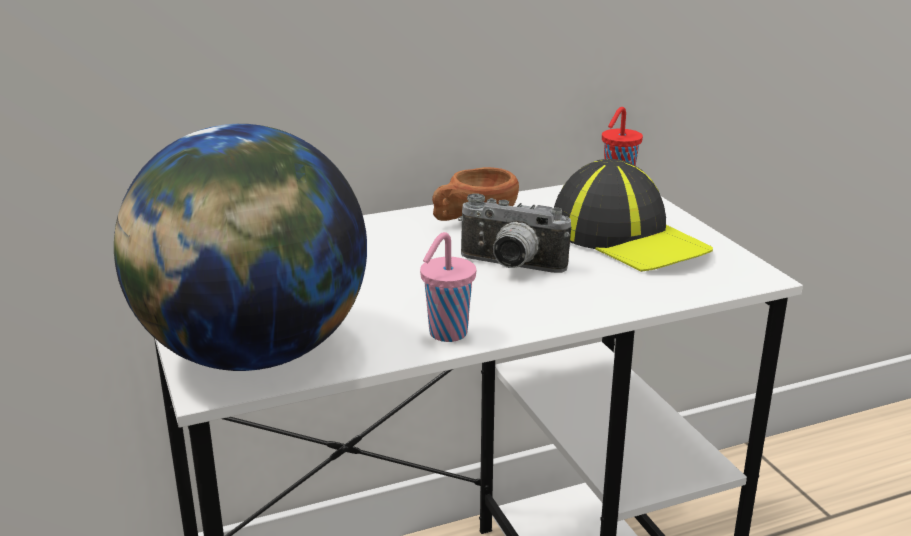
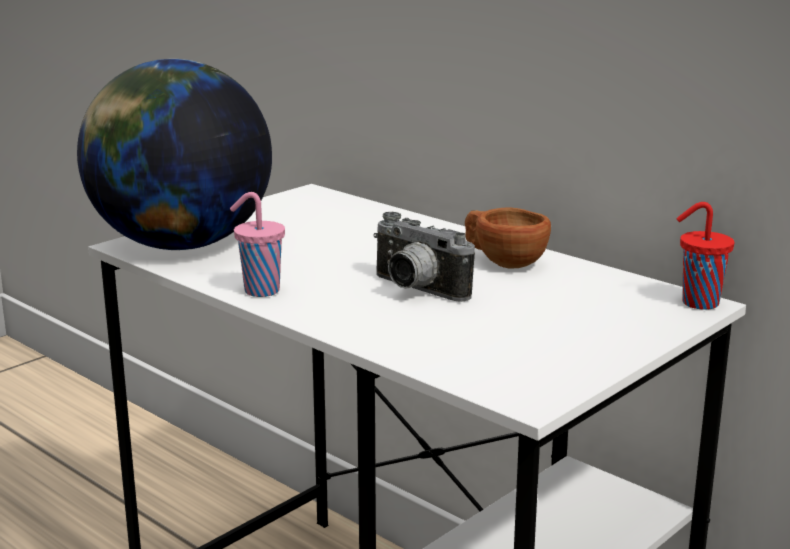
camera: 65 degrees right, 5 degrees down
(509, 267) = (414, 290): camera -> camera turned 45 degrees counterclockwise
(628, 238) = (550, 327): cap -> none

